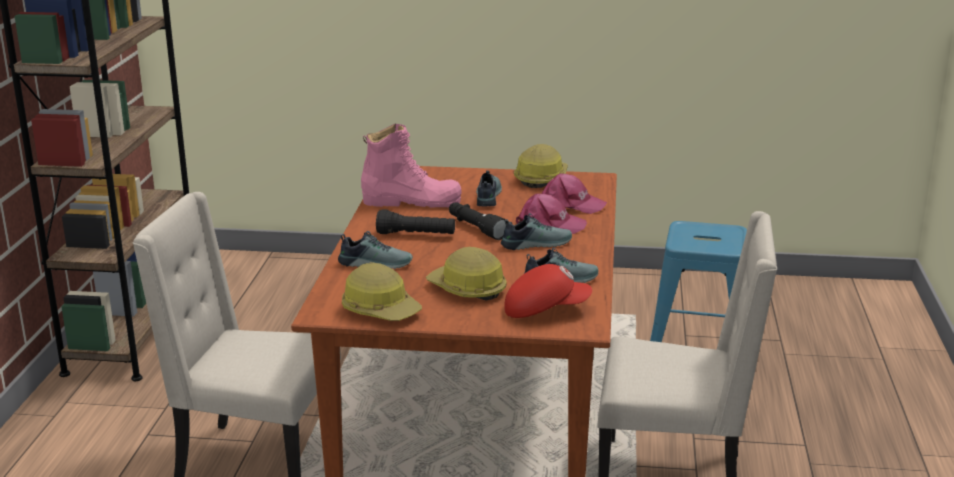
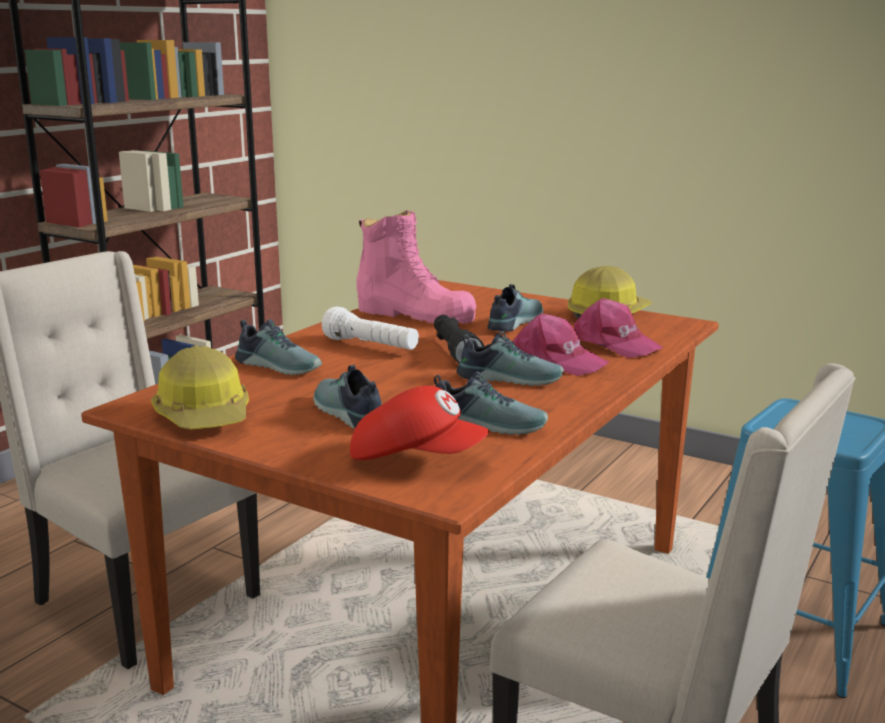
camera: 25 degrees right, 5 degrees down
(416, 235) = (371, 346): black flashlight -> white flashlight
(467, 289) = (346, 413): hard hat -> shoe

